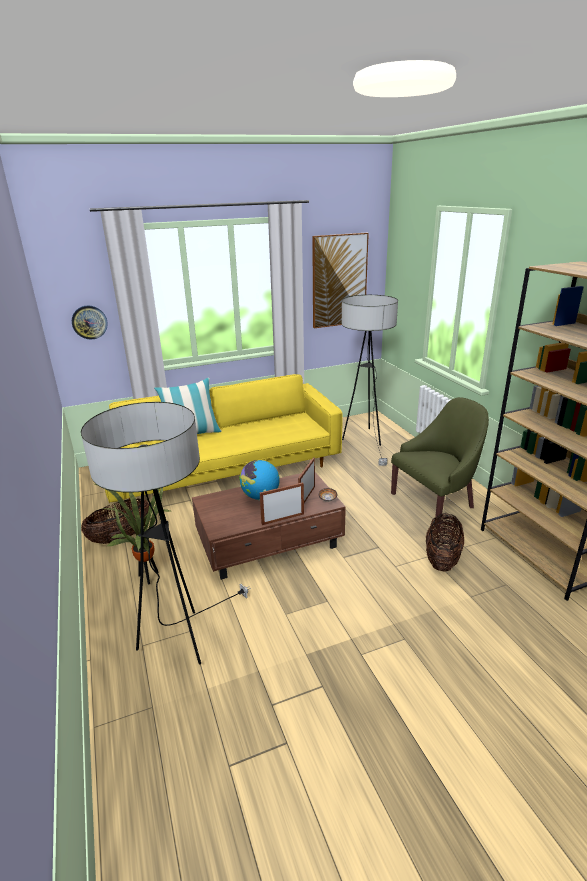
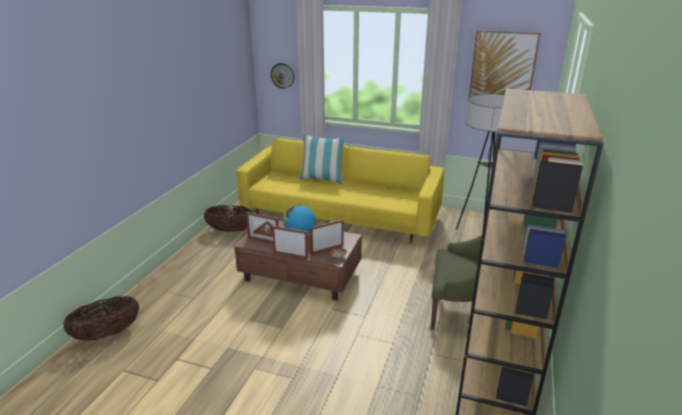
camera: 40 degrees right, 0 degrees up
(148, 576) = (214, 258): potted plant -> none
(181, 642) = (182, 301): floor lamp -> none
(231, 519) = (263, 240): none -> picture frame
(442, 559) = (398, 350): basket -> basket (107, 333)

